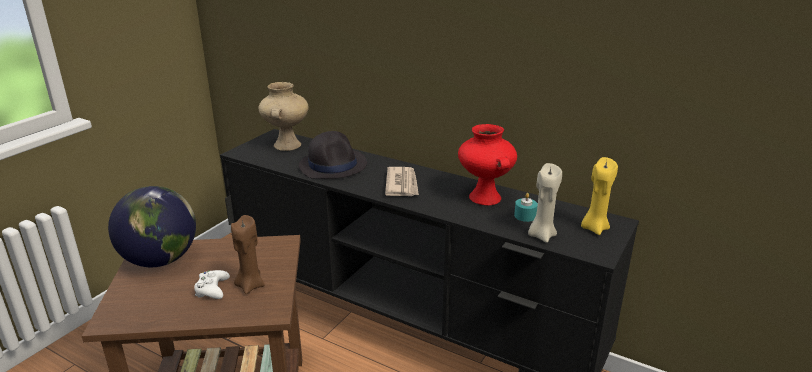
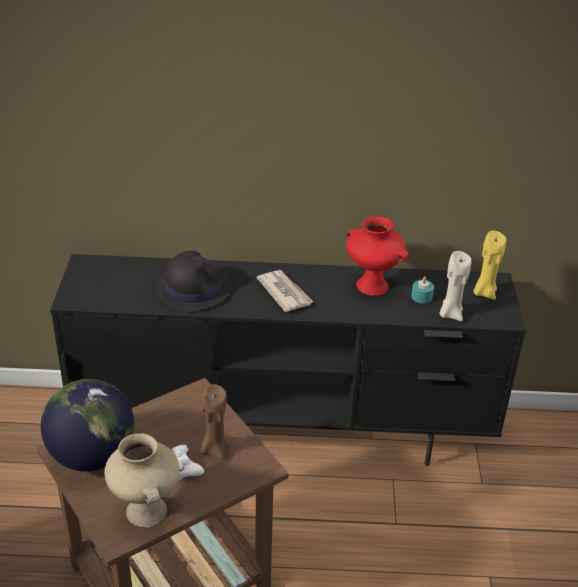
camera: 30 degrees left, 10 degrees up
(287, 145) = (113, 274): beige vase -> beige vase (145, 510)

